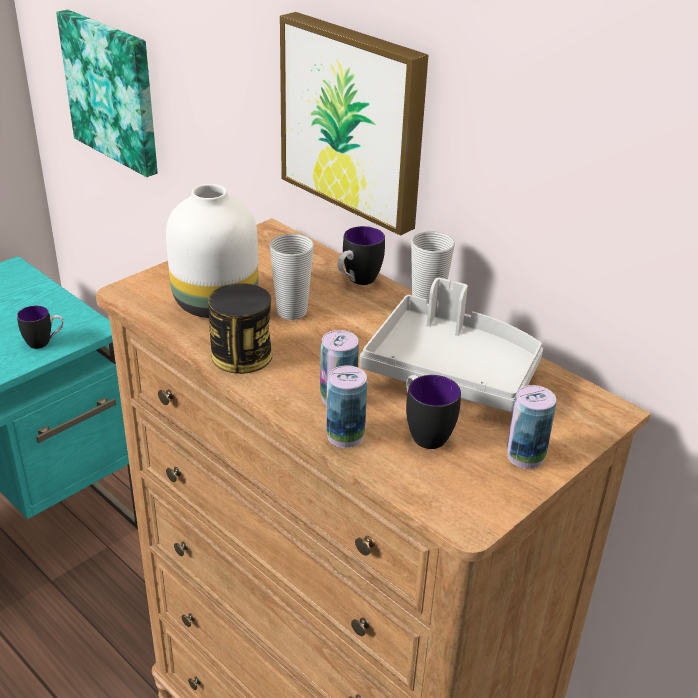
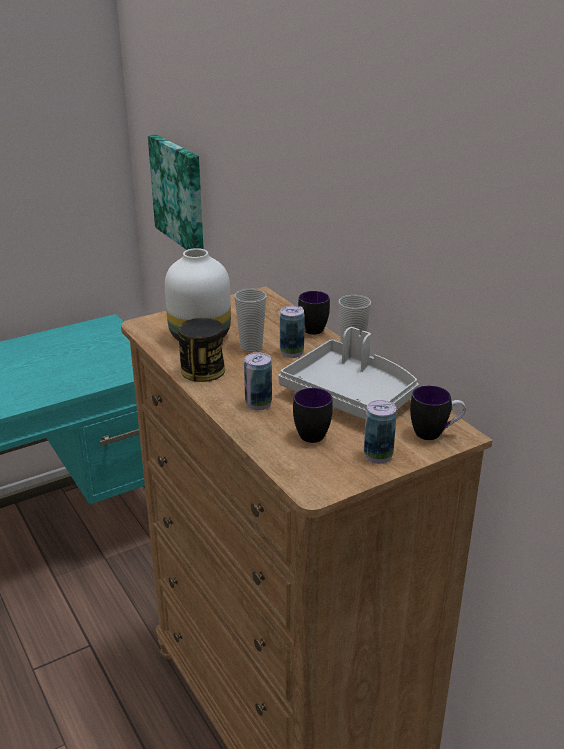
camera: 15 degrees right, 5 degrees down
(44, 343) = (114, 373): mug -> mug (435, 434)
(345, 436) = (252, 427): can -> can (291, 352)
(355, 120) = (317, 212): picture -> none

